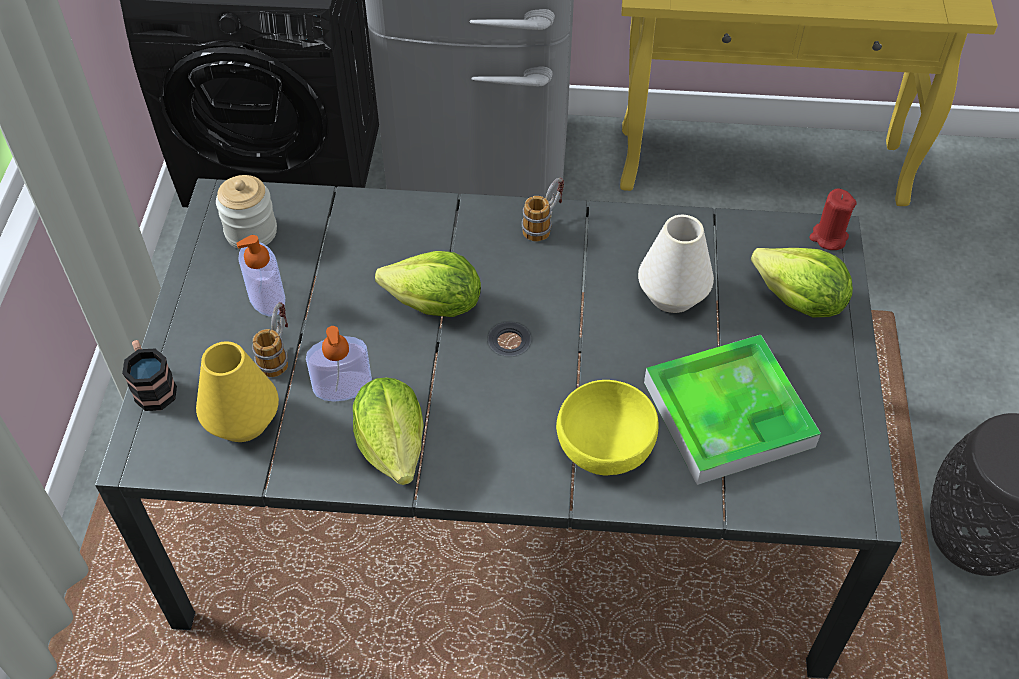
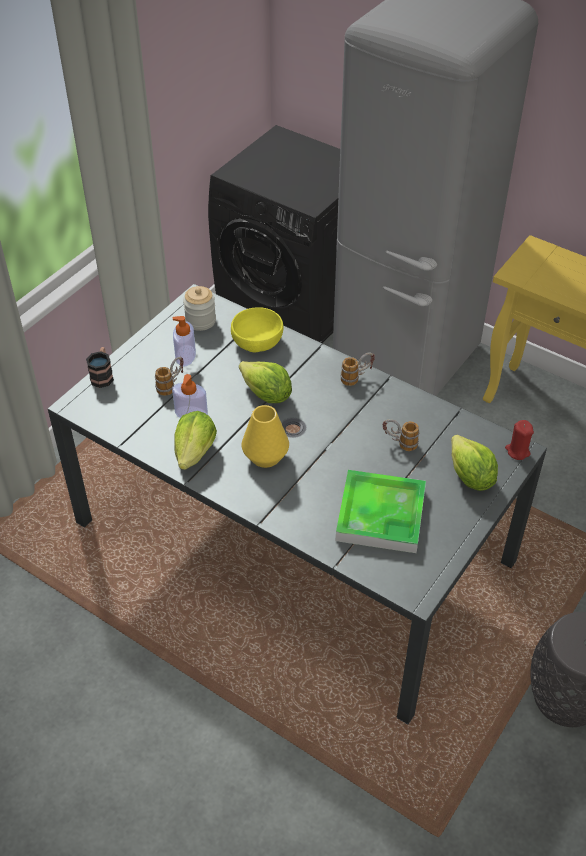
camera: 30 degrees right, 5 degrees down
(242, 421) = (132, 409): yellow vase -> yellow vase (265, 456)
(605, 443) = (303, 499): yellow bowl -> yellow bowl (258, 341)
(673, 295) = (399, 443): white vase -> mug

